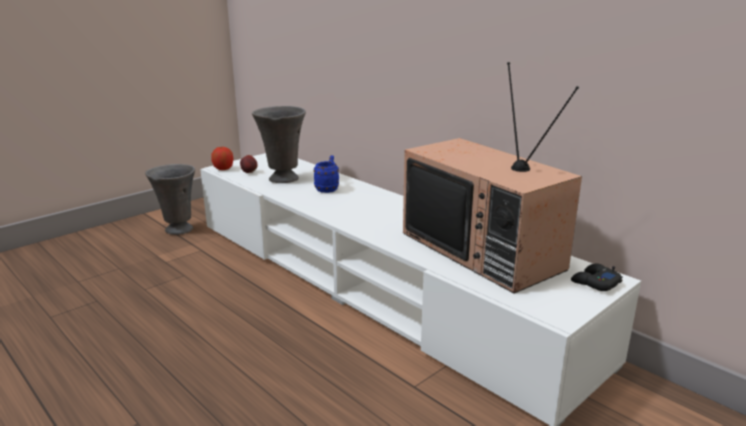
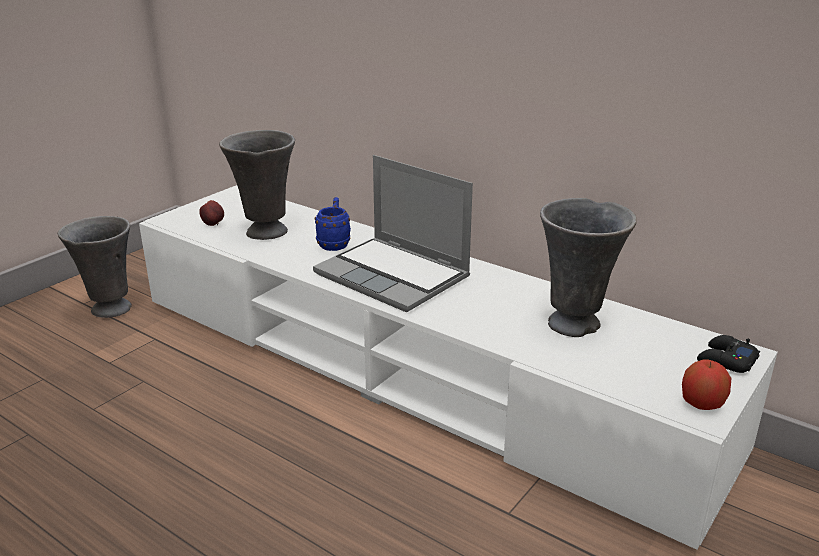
camera: 10 degrees left, 5 degrees up
(223, 169) = (173, 221): apple -> apple (701, 404)
(362, 211) = (394, 276): none -> laptop
(484, 250) = (576, 325): television -> grey vase

